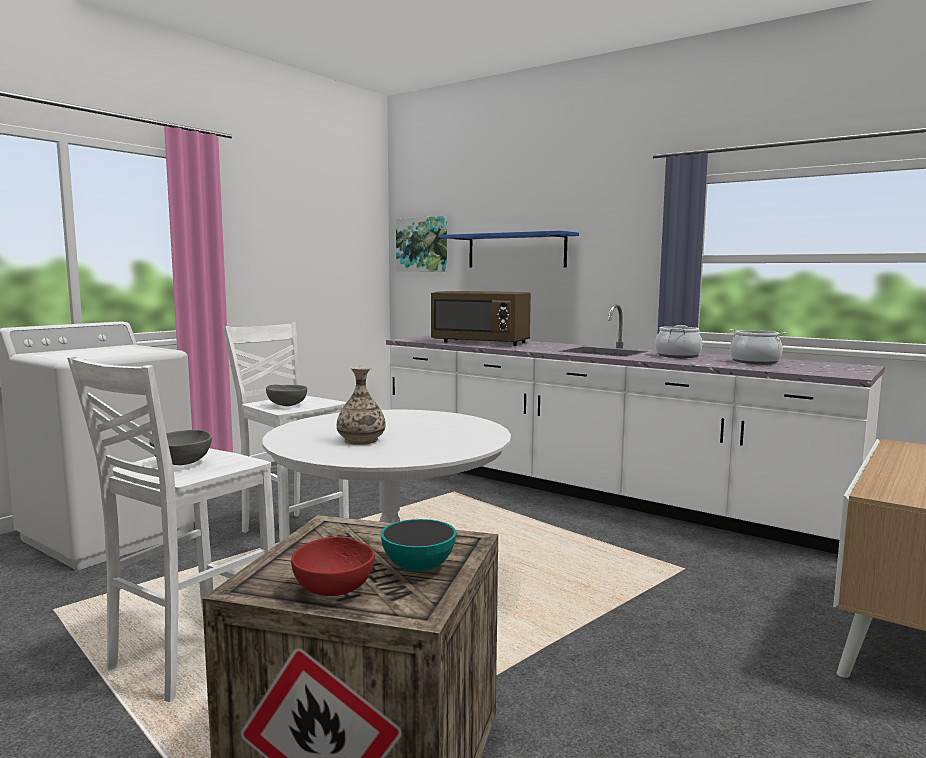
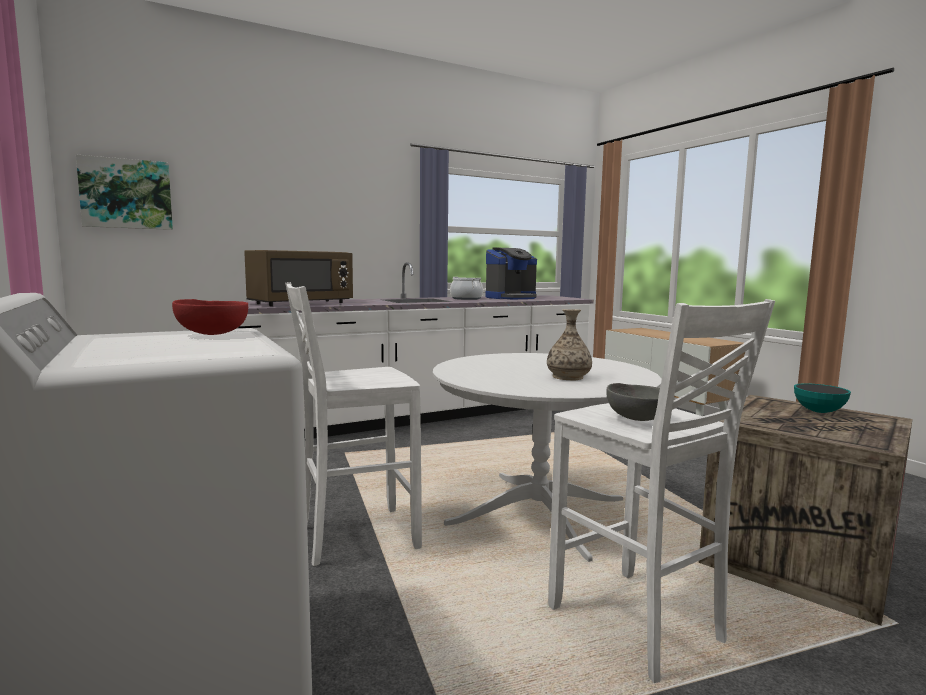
camera: 65 degrees left, 0 degrees up
(287, 405) = (372, 379): grey bowl -> none
(335, 589) = (866, 428): red bowl -> red bowl (212, 334)
(516, 251) = (270, 211): blue shelf -> none
(754, 362) = (511, 298): cooking pot -> coffee machine

